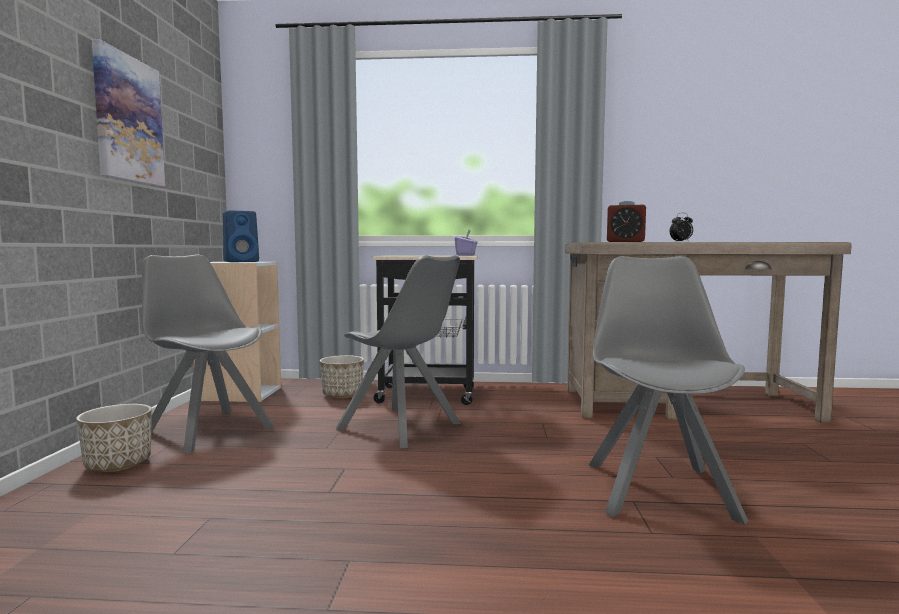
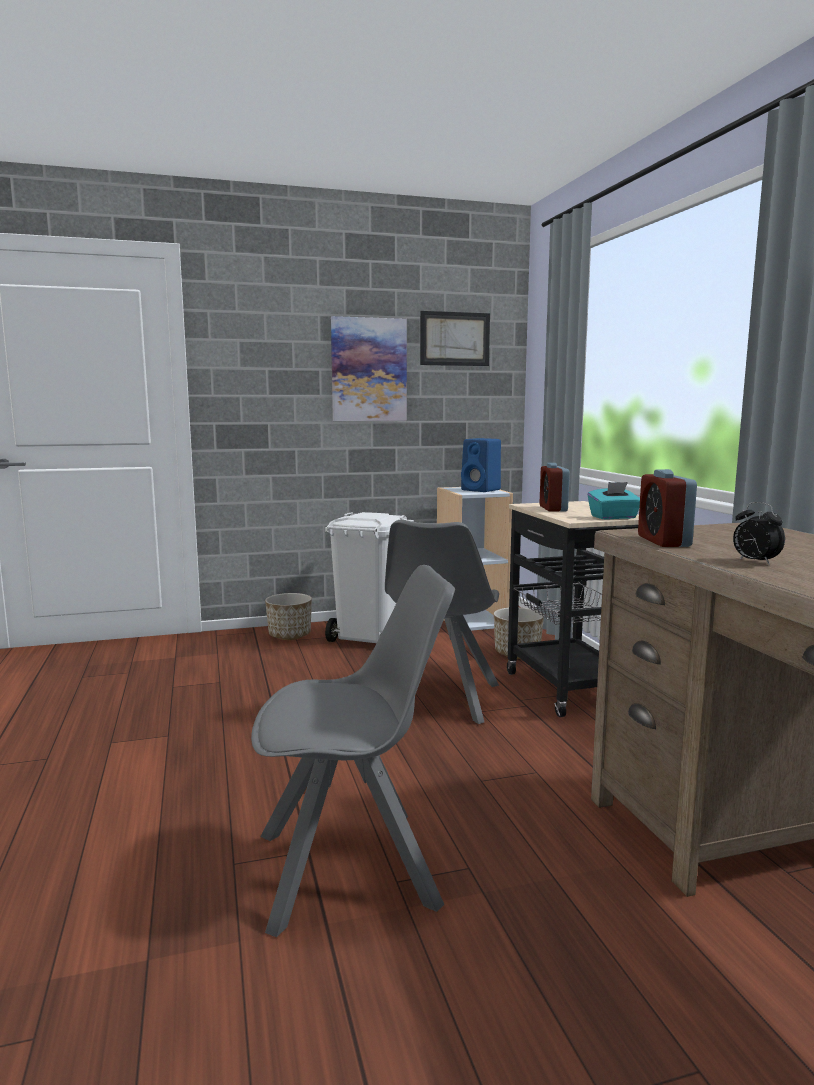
camera: 70 degrees right, 5 degrees up
(186, 107) = (454, 339): none -> picture
(208, 430) = (371, 637): grey chair -> white trash can
(413, 255) = (553, 508): none -> alarm clock
(466, 255) = (613, 517): purple tissue box -> turquoise tissue box

